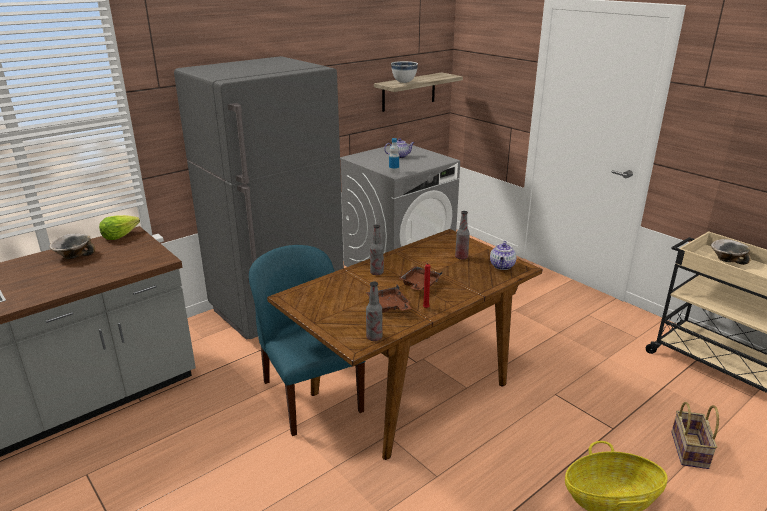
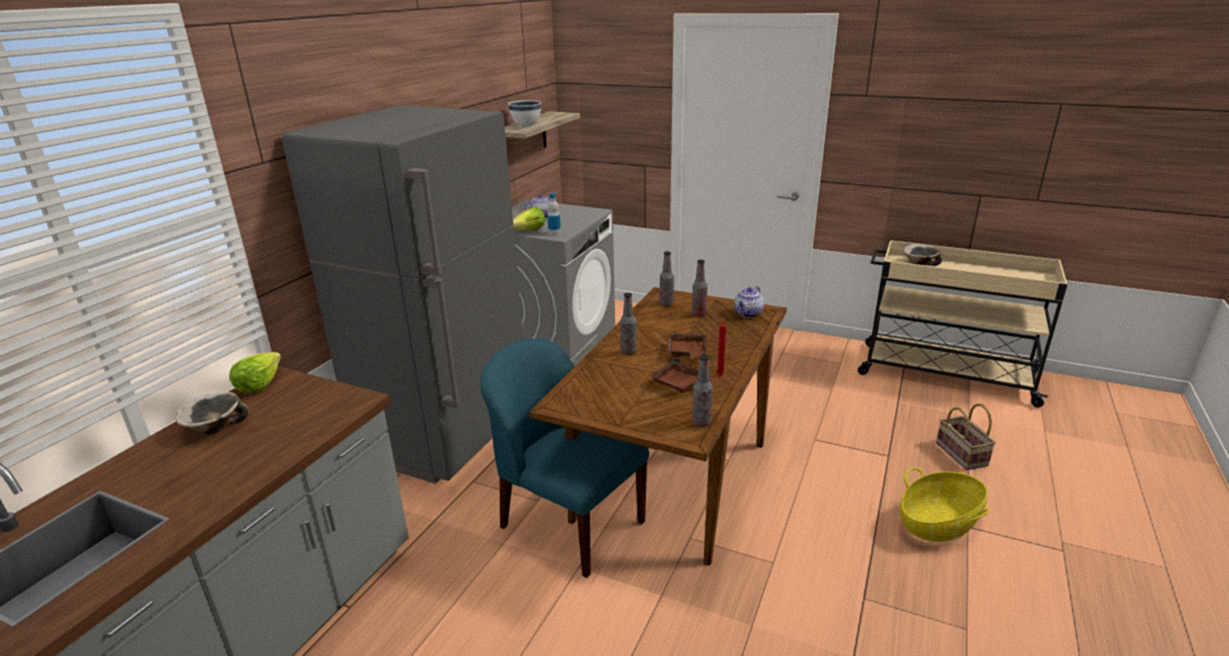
camera: 25 degrees left, 0 degrees up
(378, 166) = (529, 231): none -> lettuce
(444, 244) = (666, 304): none -> bottle
(502, 266) = (748, 314): teapot -> teapot turned 45 degrees clockwise

